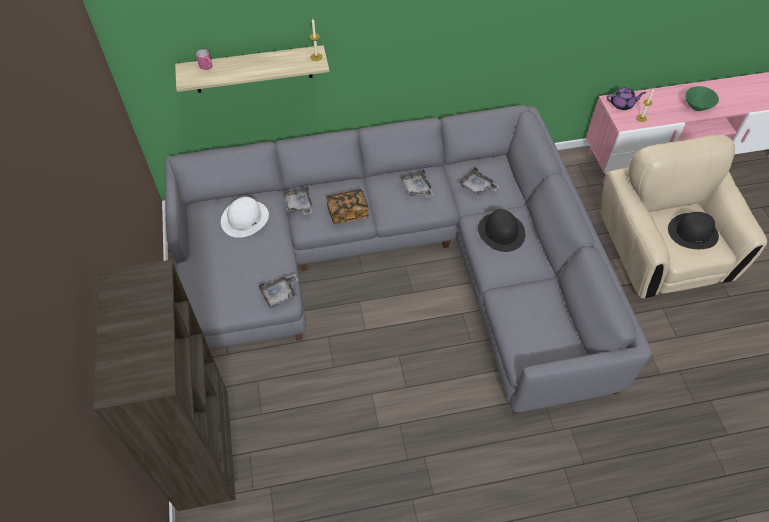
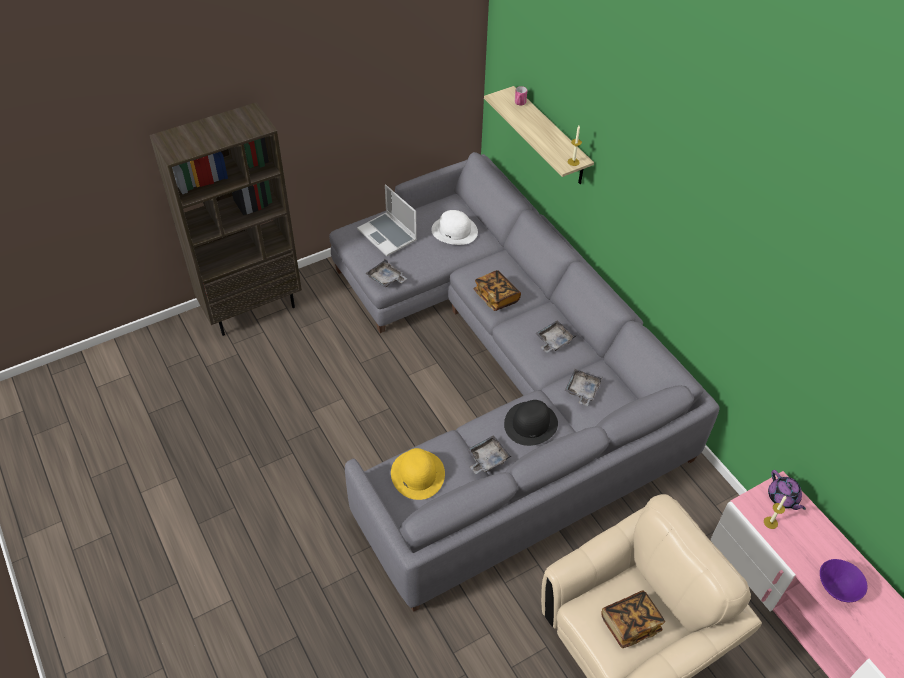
camera: 70 degrees right, 5 degrees down
(221, 275) = (388, 235): none -> laptop
(298, 205) = (488, 261): grey tray -> grey tray (487, 459)
(533, 329) = (417, 474): none -> yellow hat
(693, 232) = (630, 624): black hat -> book
(696, 106) = (836, 587): green bowl -> purple bowl

